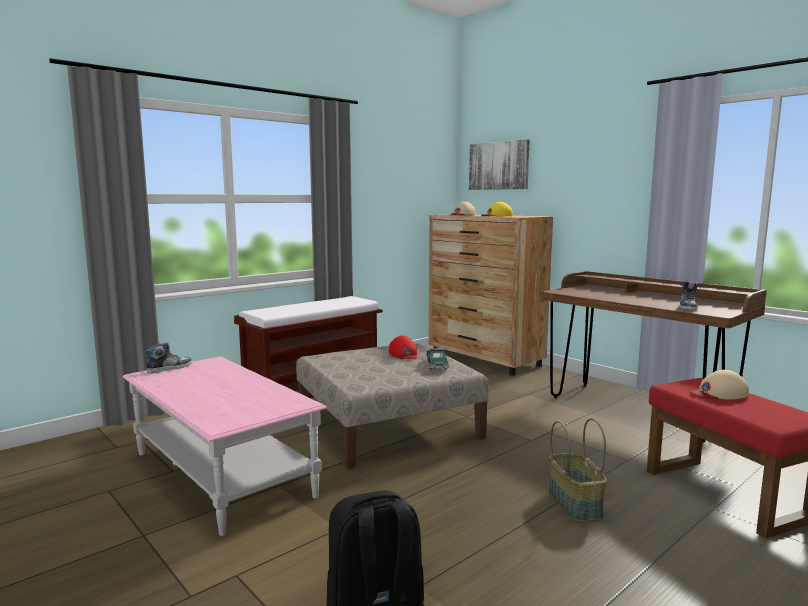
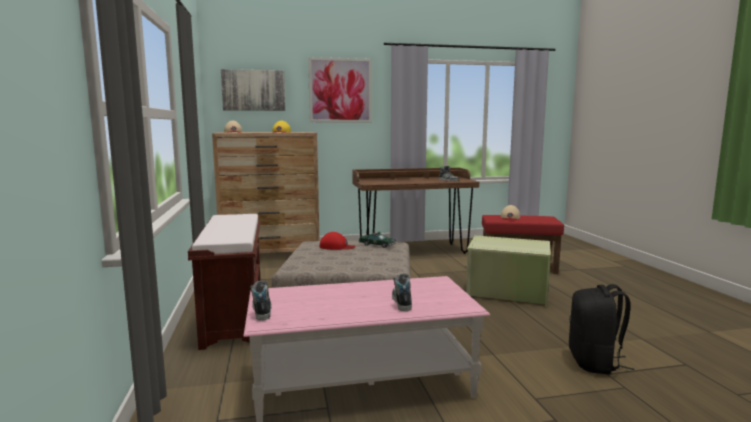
camera: 60 degrees left, 0 degrees up
(216, 401) = (401, 302): none -> shoe
(576, 504) = (507, 292): basket -> green storage box
(592, 159) = (340, 90): none -> picture

